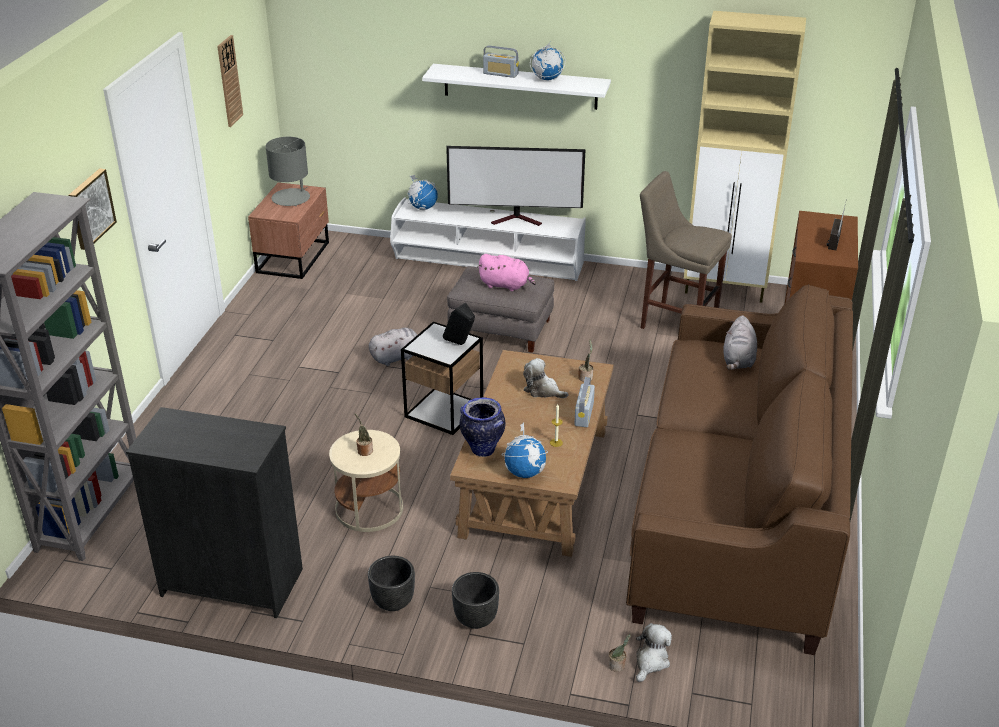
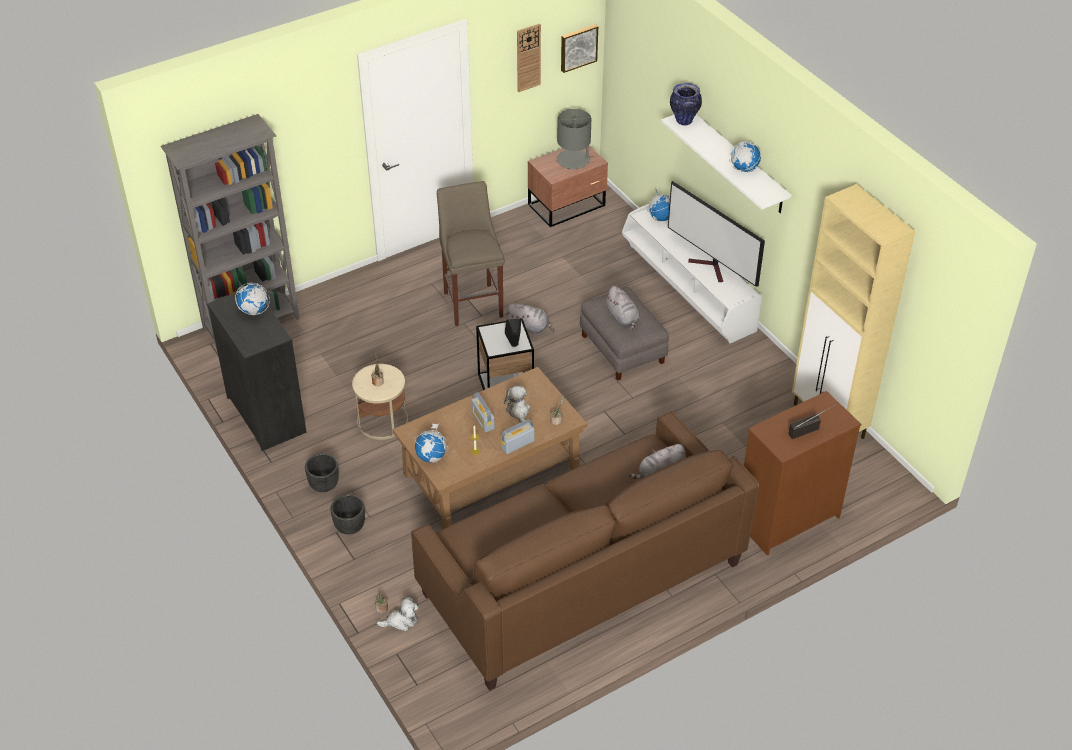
camera: 45 degrees right, 10 degrees up
(90, 208) = (318, 130): picture -> picture (578, 47)
(198, 427) = (253, 311): none -> globe
(482, 450) = (430, 426): vase -> vase (683, 120)
(500, 74) = (719, 145): radio -> radio (483, 420)
(506, 285) = (623, 318): pink plush toy -> grey plush toy
(675, 321) = (750, 422): beige stool -> beige stool (472, 302)

